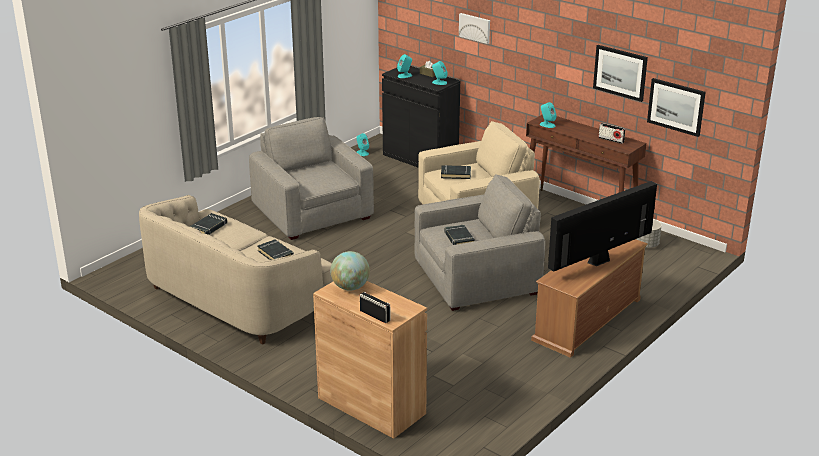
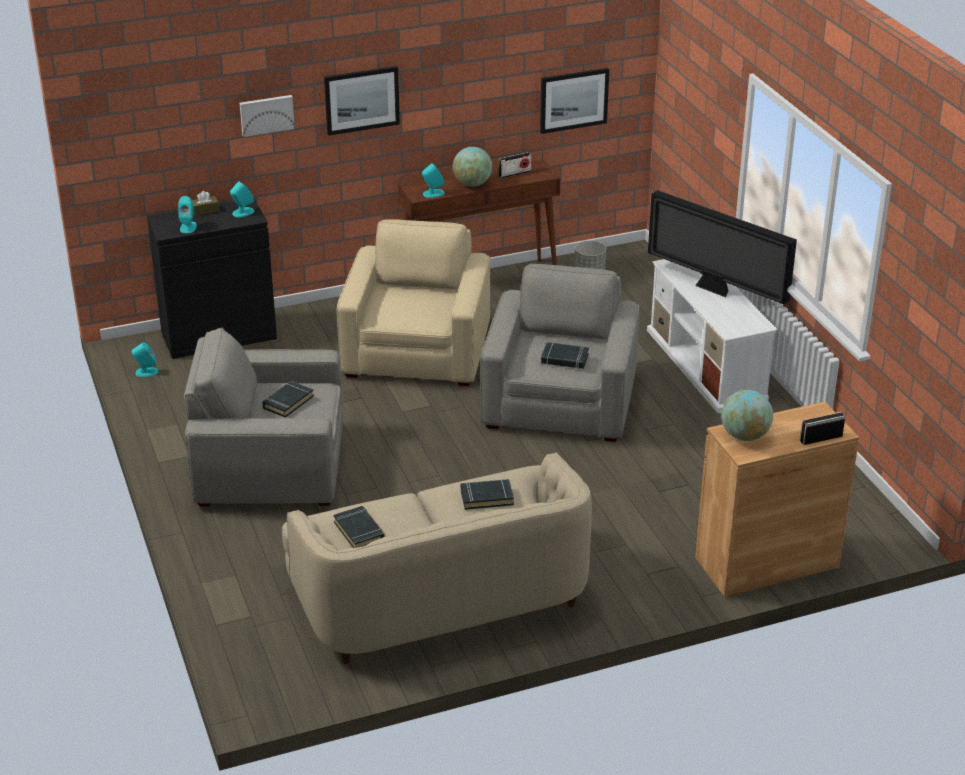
camera: 60 degrees left, 5 degrees up
(456, 174) = (400, 307): black book -> black book (288, 402)
(577, 132) = (472, 184): none -> globe
(587, 320) = (707, 365): brown tv stand -> white tv stand
(599, 261) = (715, 290): television -> television turned 45 degrees counterclockwise
(620, 72) = (497, 88): picture -> picture (361, 100)

